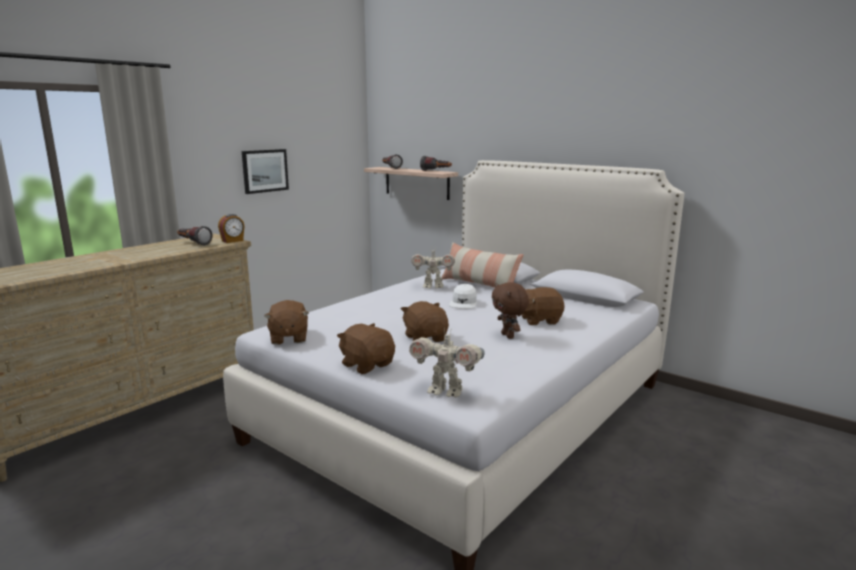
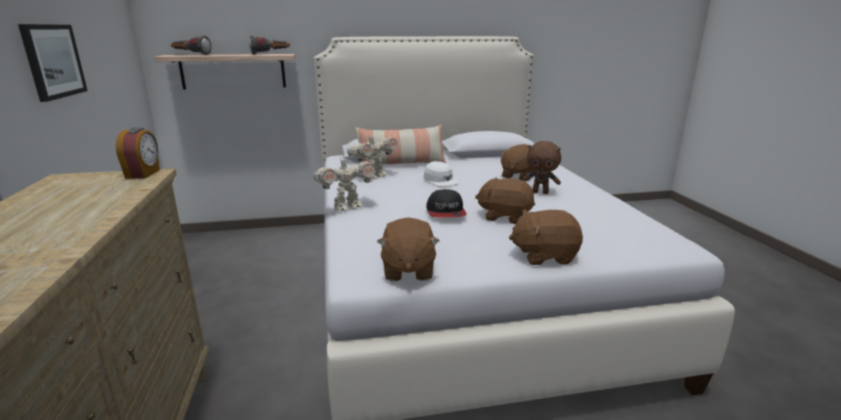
camera: 50 degrees left, 5 degrees up
(193, 243) = (81, 193): flashlight -> none
(288, 338) = (407, 270): brown plush toy -> brown plush toy turned 60 degrees clockwise
(394, 320) = (446, 212): none -> cap
(446, 391) = (642, 245): toy robot -> toy robot (347, 207)

